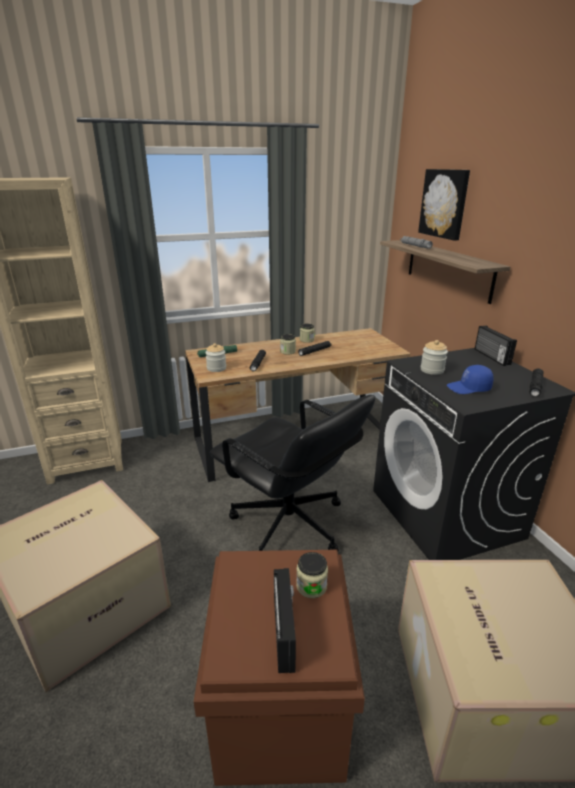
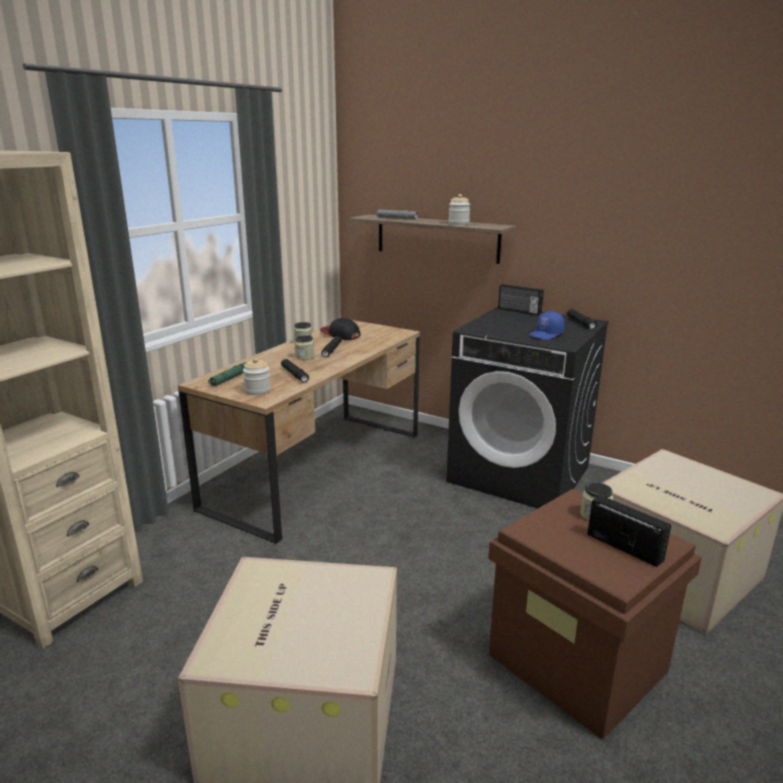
camera: 40 degrees left, 5 degrees down
(289, 525) = (411, 540): black office chair -> none
(343, 340) = (340, 334): none -> cap
(432, 370) = (499, 329): jar -> jar (458, 223)
(444, 203) = (420, 173): picture -> none

